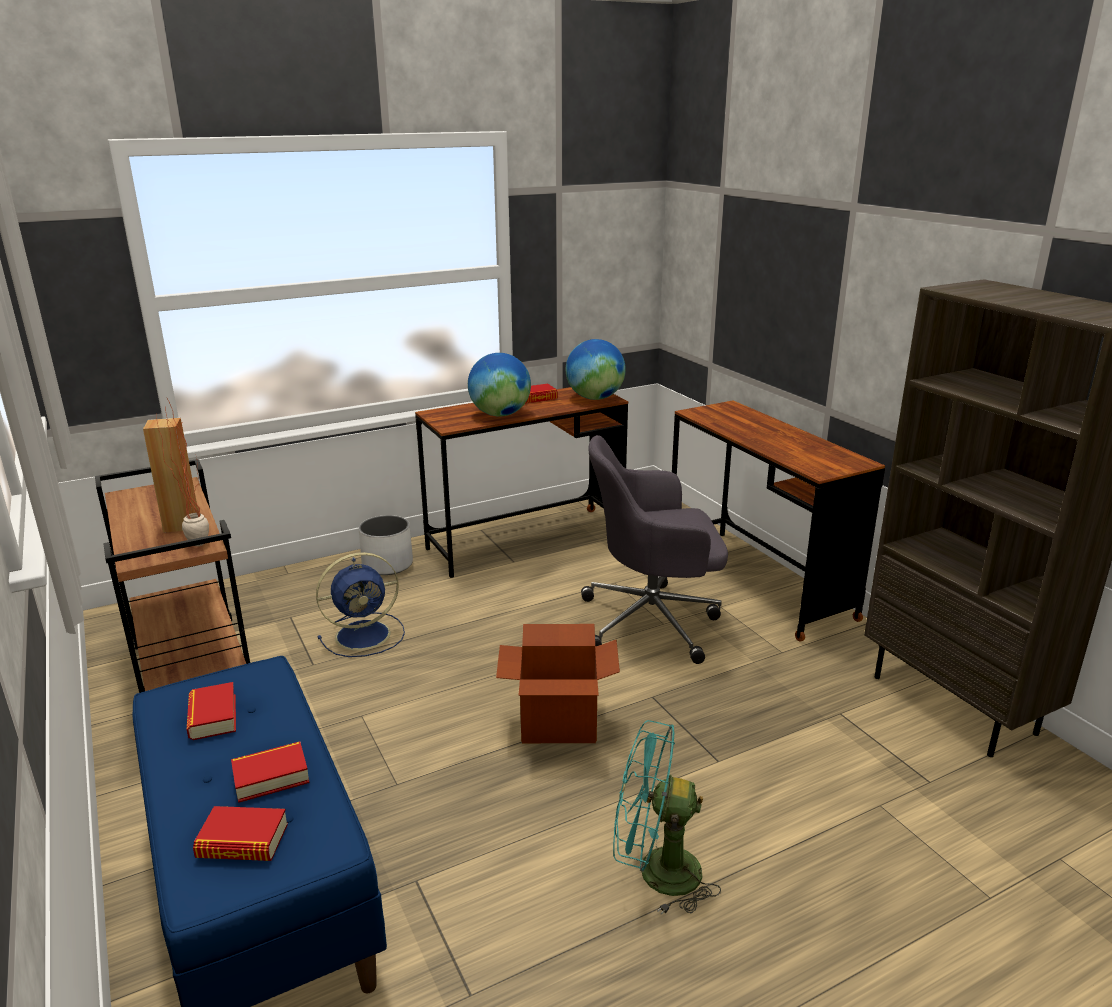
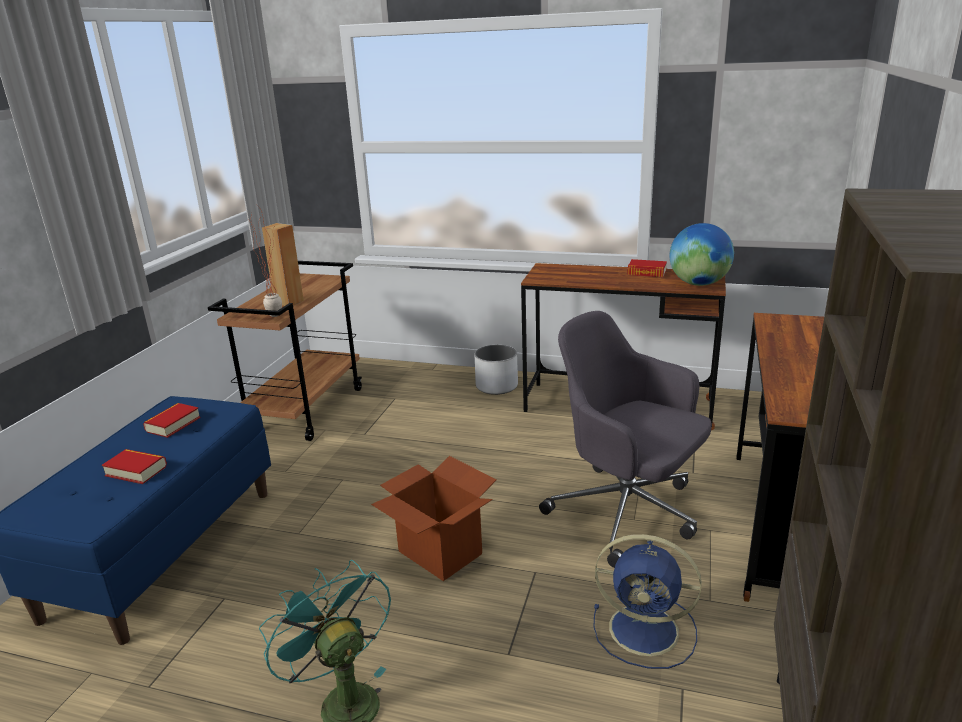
camera: 45 degrees right, 0 degrees up
(242, 841) = (72, 497): book -> none
(365, 634) = (417, 428): blue fan -> blue fan (647, 630)
(500, 414) = (591, 279): globe -> none

